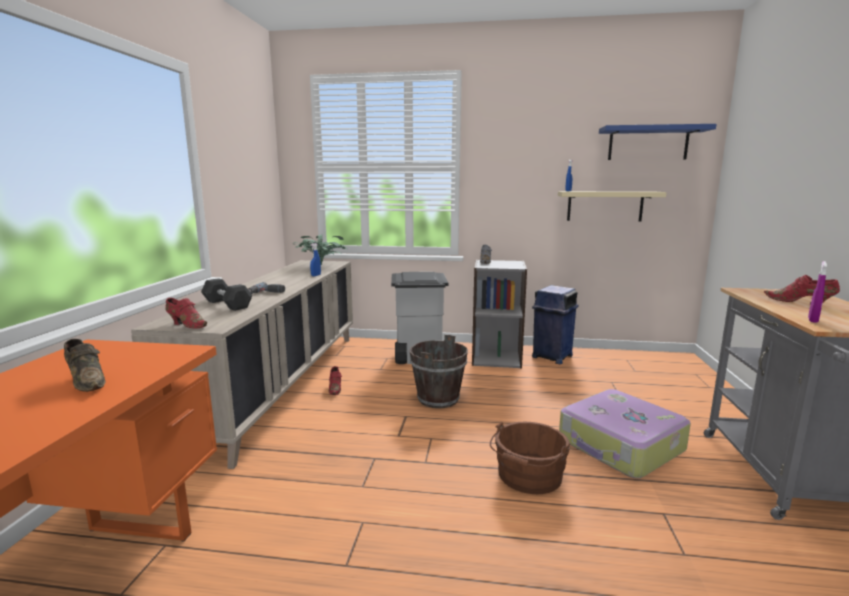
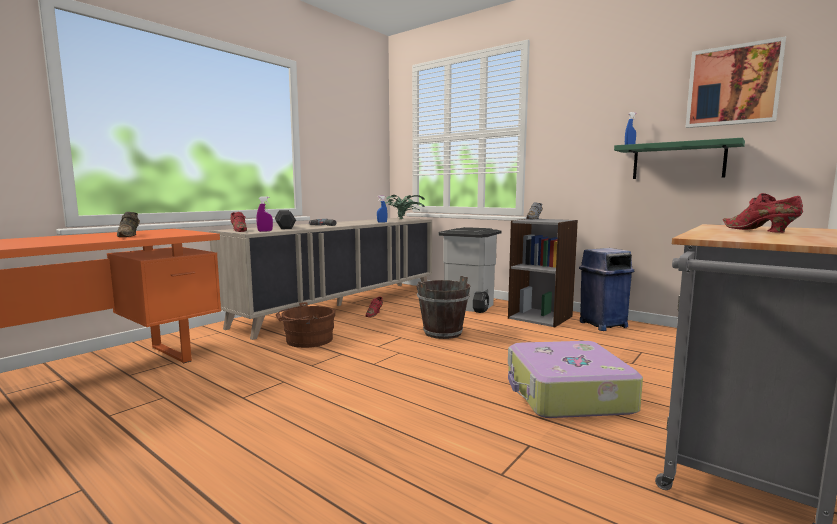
camera: 30 degrees right, 5 degrees down
(528, 477) = (440, 391): brown bucket -> brown bucket (306, 340)
(604, 206) = (678, 161): beige shelf -> green shelf
(648, 144) = (733, 85): blue shelf -> picture
(813, 320) = (709, 235): purple spray bottle -> purple spray bottle (265, 231)

